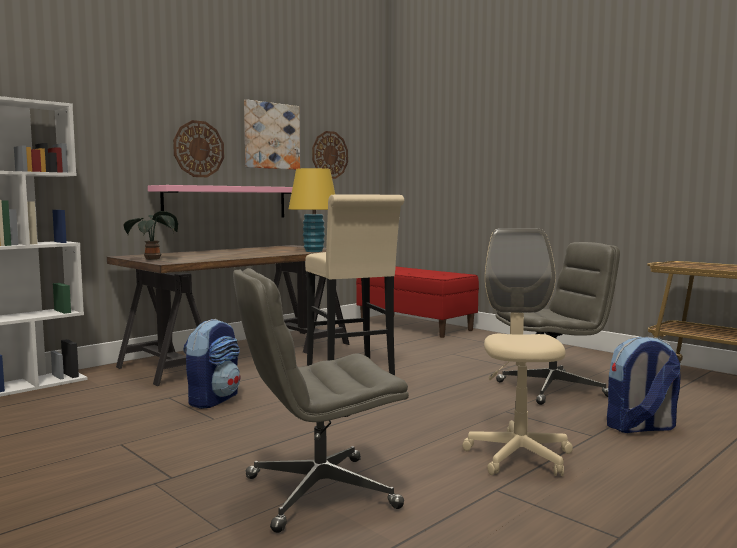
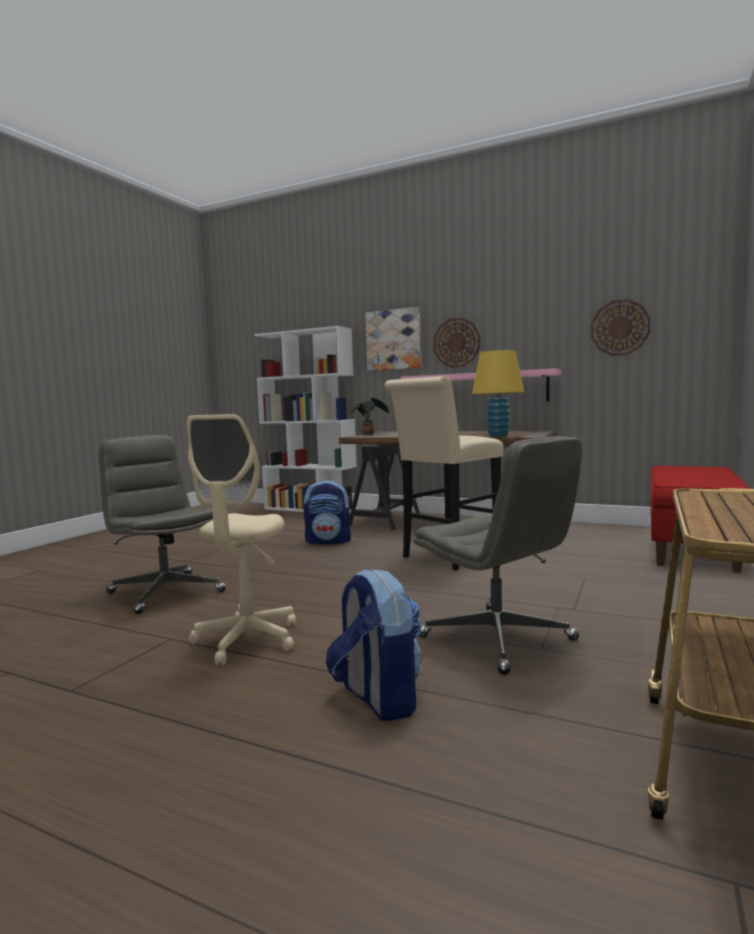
camera: 70 degrees right, 0 degrees up
(271, 136) = (535, 319): picture -> picture (393, 340)
(518, 457) = (247, 640): beige office chair -> beige office chair turned 120 degrees clockwise

